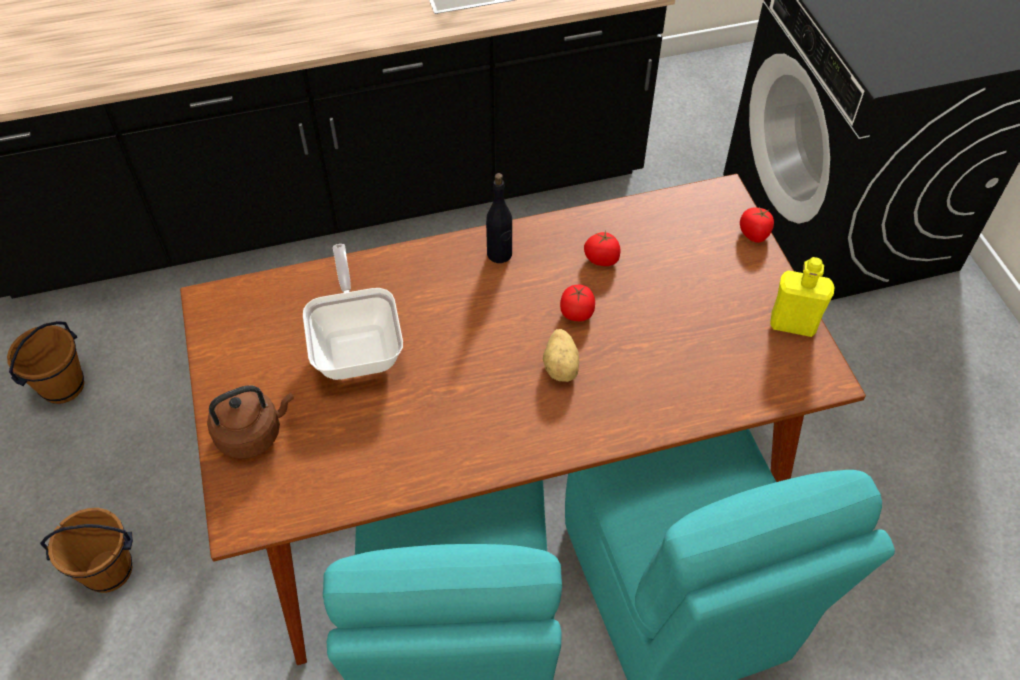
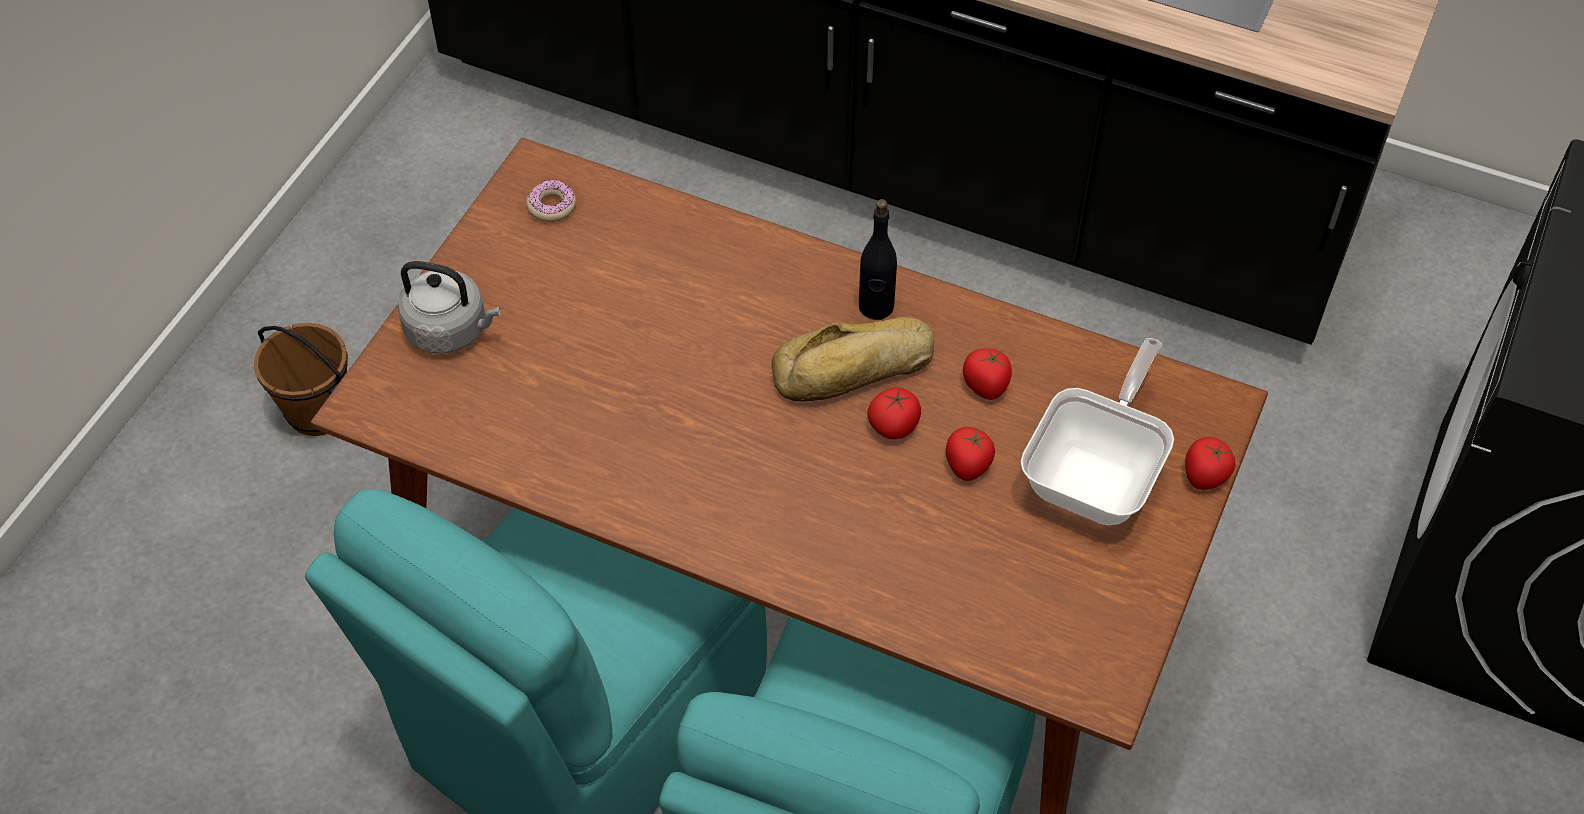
camera: 40 degrees right, 0 degrees up
(62, 386) = (432, 190): brown bucket -> none
(244, 317) = (552, 206): none -> donut
(252, 433) = (451, 330): brown kettle -> grey kettle
(357, 345) = (631, 308): frying pan -> frying pan (1097, 475)
(524, 296) = (855, 370): none -> bread
(561, 366) = (816, 472): potato -> none
(637, 307) = (968, 466): none -> tomato
(793, 324) = (1133, 607): yellow bottle -> none

